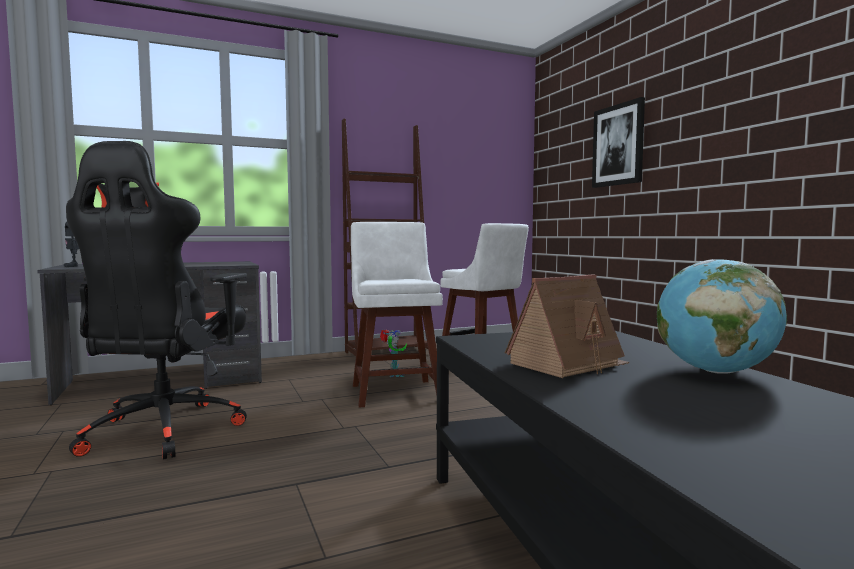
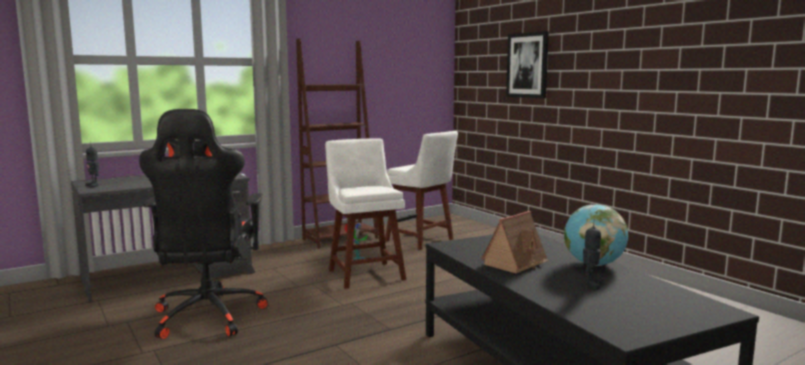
camera: 10 degrees left, 5 degrees up
(712, 402) = (591, 284): none -> toy robot

